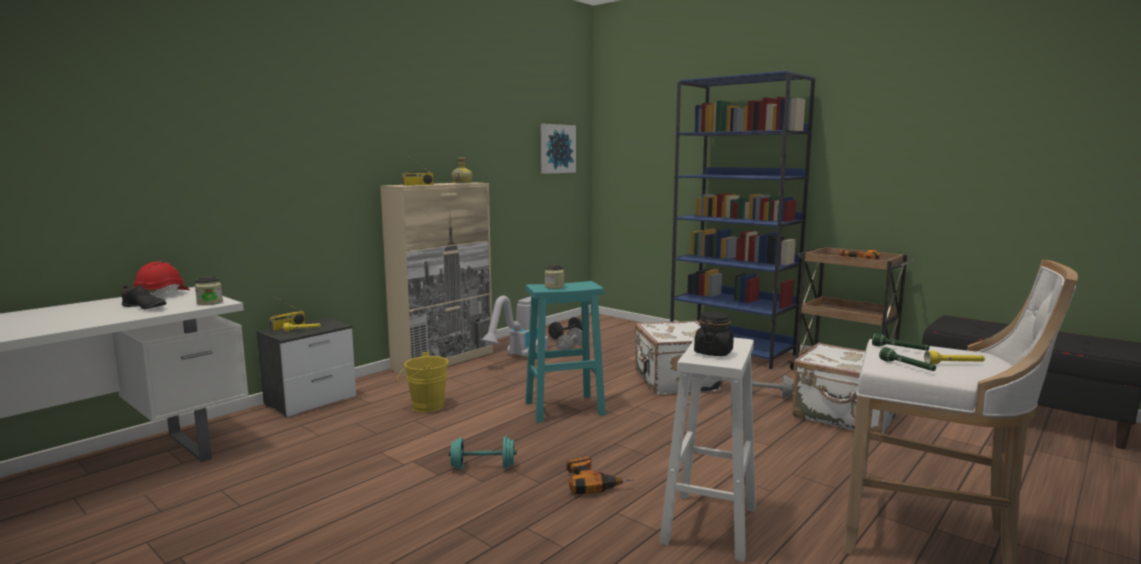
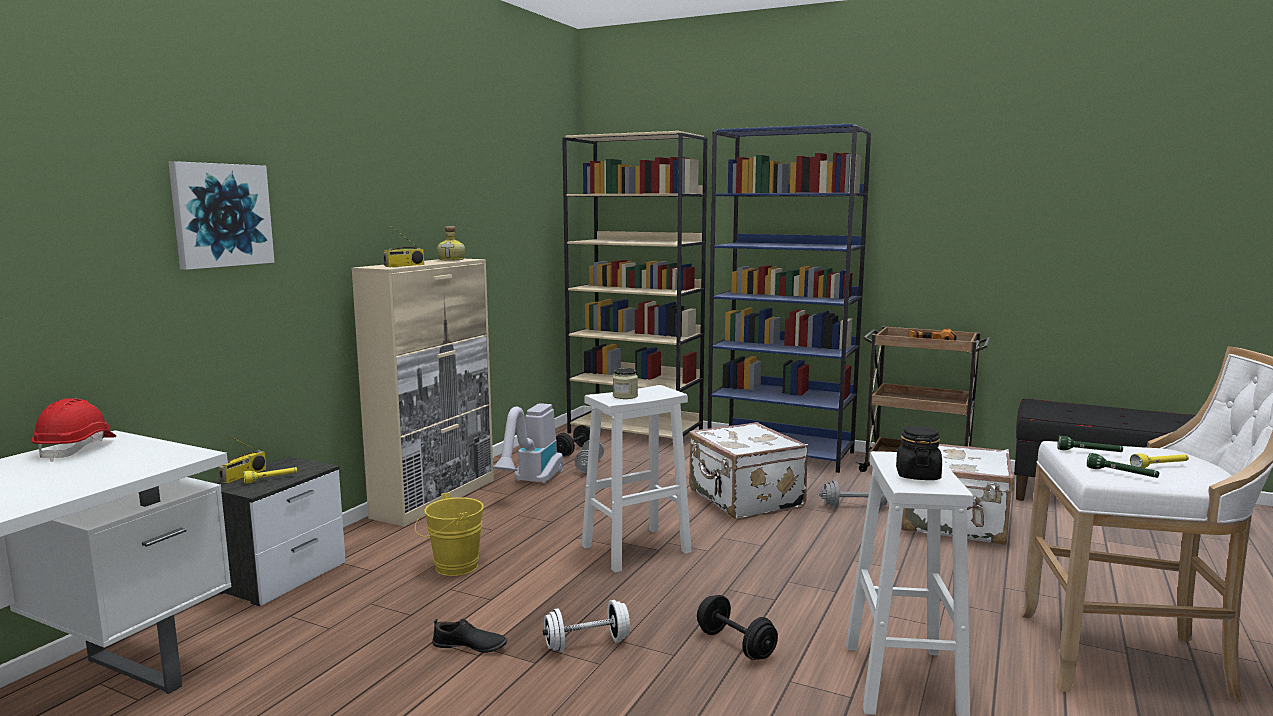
camera: 15 degrees left, 0 degrees up
(144, 307) = (72, 473): black shoe -> black shoe (470, 646)
(210, 302) = (174, 456): jar -> none
(483, 467) = (587, 644): turquoise dumbbell -> white dumbbell
(557, 149) = (545, 211): picture -> picture (221, 215)
(565, 408) = (637, 549): turquoise stool -> white stool
(592, 482) = (735, 645): power drill -> black dumbbell
(623, 327) = (636, 433): none -> beige bookcase

